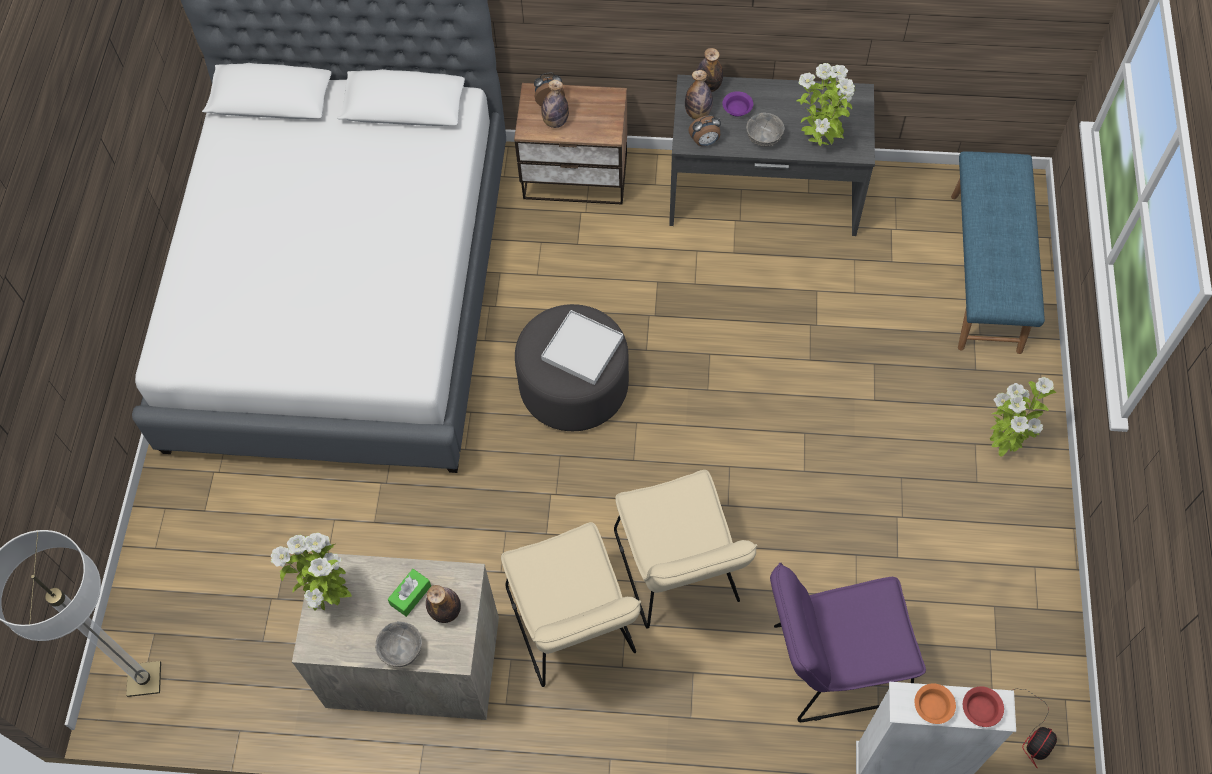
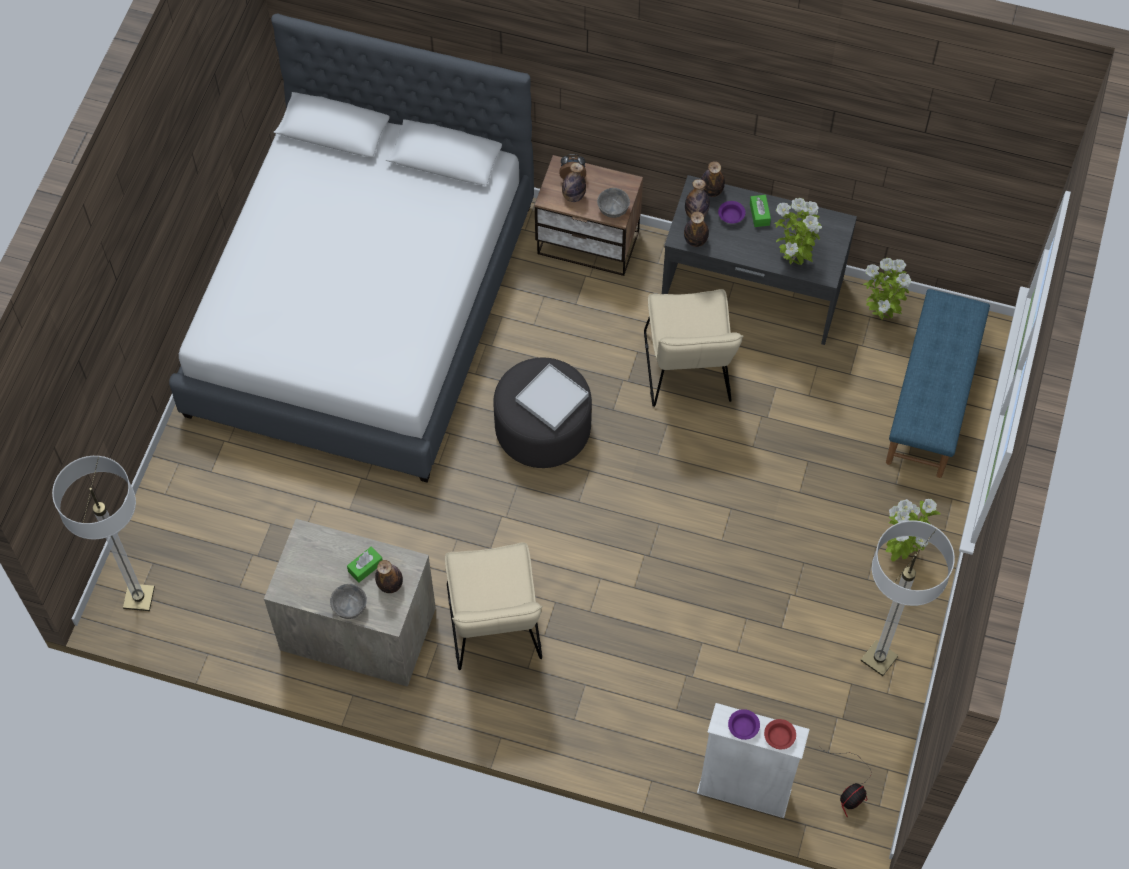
camera: 10 degrees right, 0 degrees up
(330, 598) = (302, 556): potted plant -> potted plant (881, 316)
(679, 575) = (593, 604): beige chair -> beige chair (688, 374)
(705, 142) = (695, 241): alarm clock -> bottle
(763, 138) = (746, 247): grey bowl -> grey bowl (612, 209)
(767, 101) = (759, 214): none -> green tissue box
(830, 665) = (700, 702): purple chair -> none
(933, 707) = (743, 728): orange bowl -> purple bowl
(1016, 570) = (879, 658): none -> floor lamp

